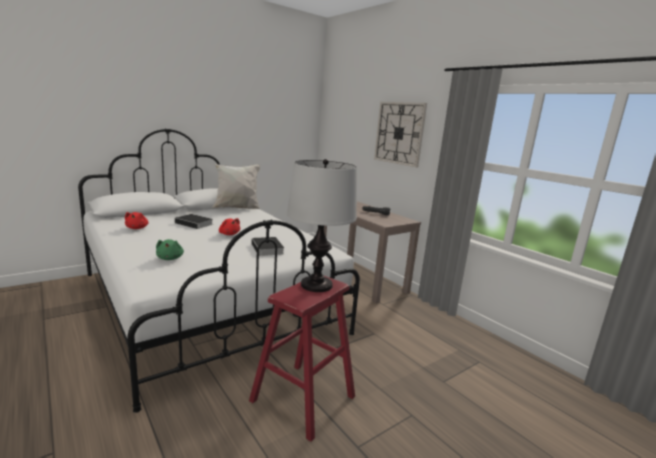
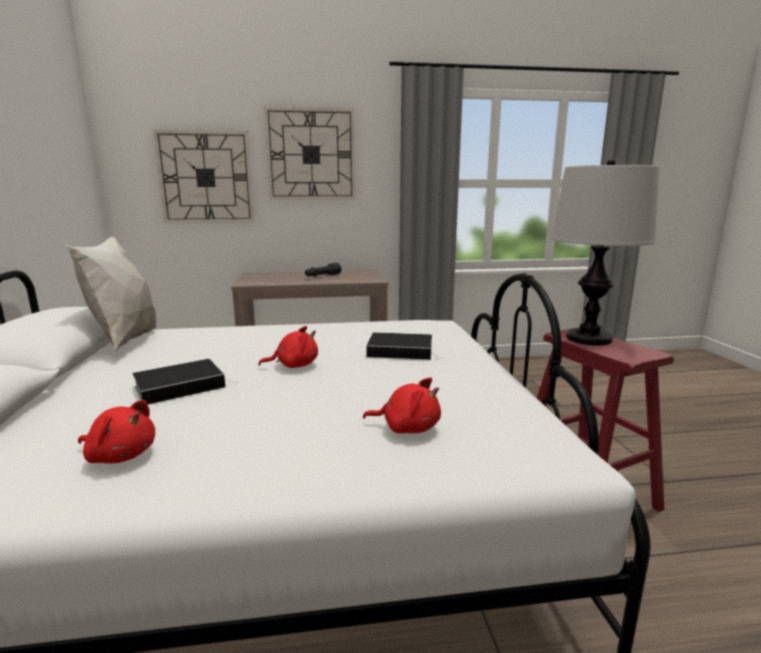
camera: 60 degrees left, 0 degrees up
(170, 258) = (407, 427): green plush toy -> red plush toy
(352, 142) = (206, 177): none -> wall clock

